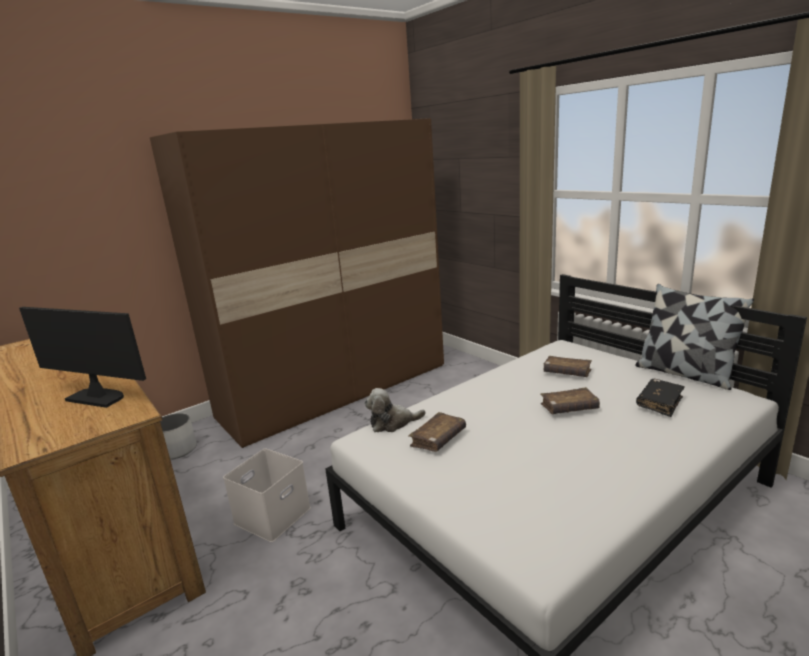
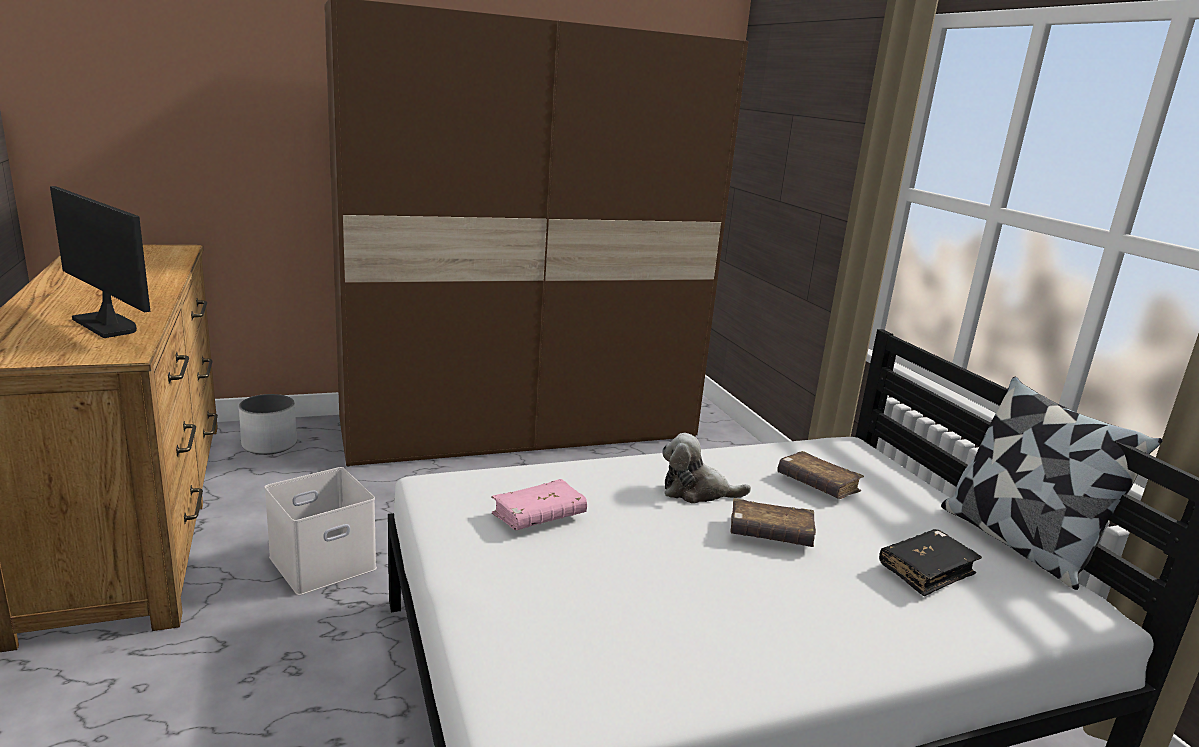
camera: 15 degrees right, 0 degrees up
(392, 423) = (497, 477): plush toy -> plush toy (697, 491)
(438, 439) = (538, 516): brown book -> pink book

